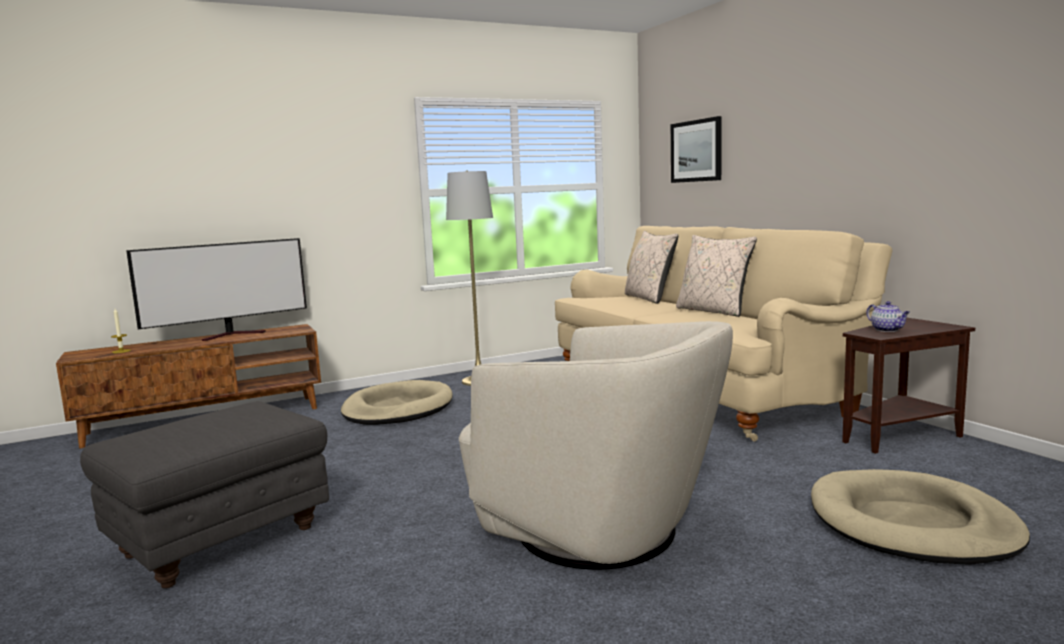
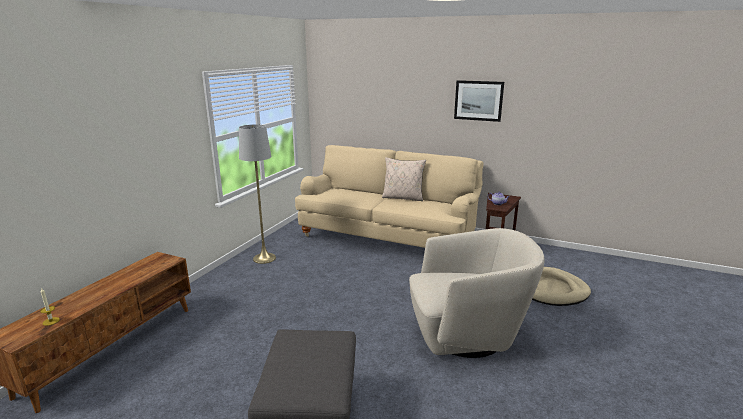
camera: 40 degrees left, 10 degrees up
(234, 334) = (119, 277): television -> none
(398, 409) = (249, 294): beige dog bed -> none
(649, 298) = (352, 190): beige pillow -> none
(696, 151) = (357, 101): picture -> picture (478, 100)

